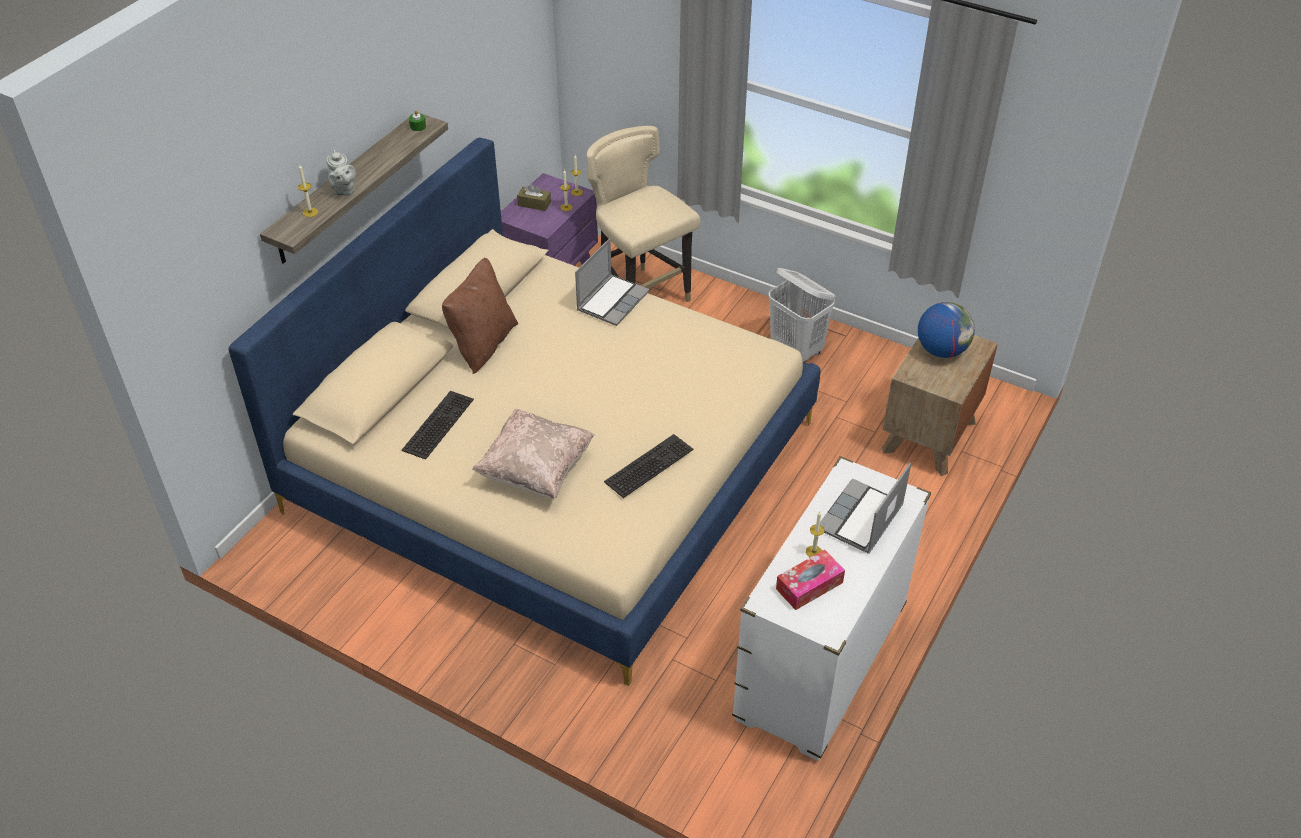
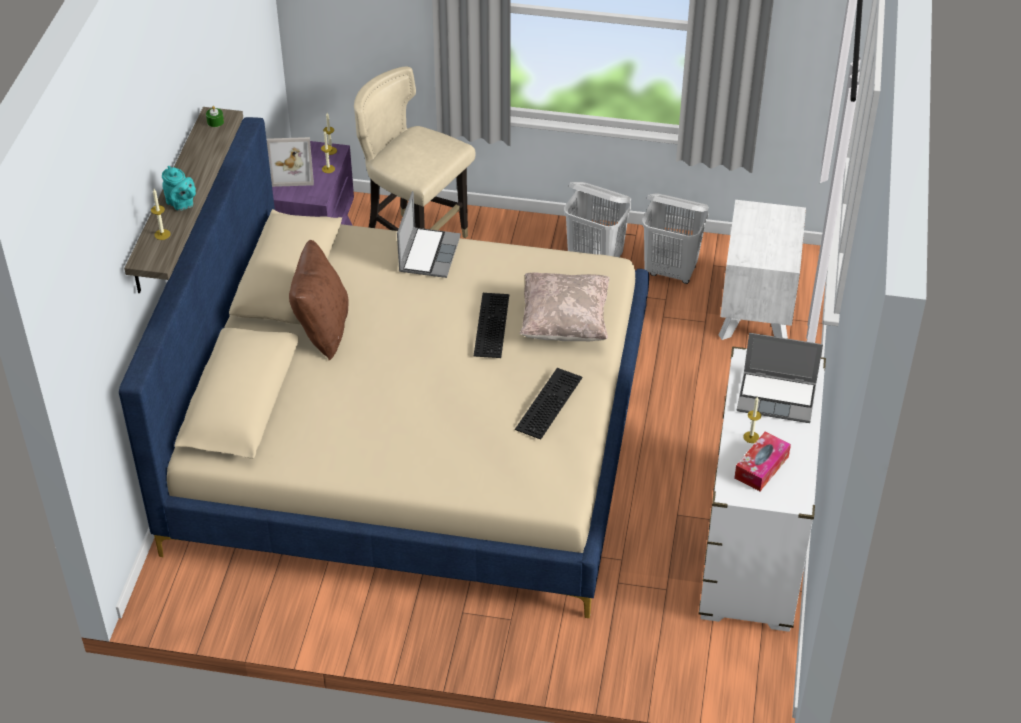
camera: 20 degrees left, 0 degrees up
(343, 190) = (181, 204): grey teapot -> turquoise teapot
(437, 423) = (321, 417): keyboard -> keyboard (490, 324)
(534, 204) = (293, 173): brown tissue box -> picture frame
(536, 470) = (443, 436): beige pillow -> beige pillow (564, 324)
(861, 519) = (777, 397): laptop -> laptop turned 90 degrees counterclockwise
(864, 377) = (671, 271): none -> white laundry basket
(929, 436) = (756, 313): brown nightstand -> white nightstand
(941, 350) = (759, 226): globe -> none

